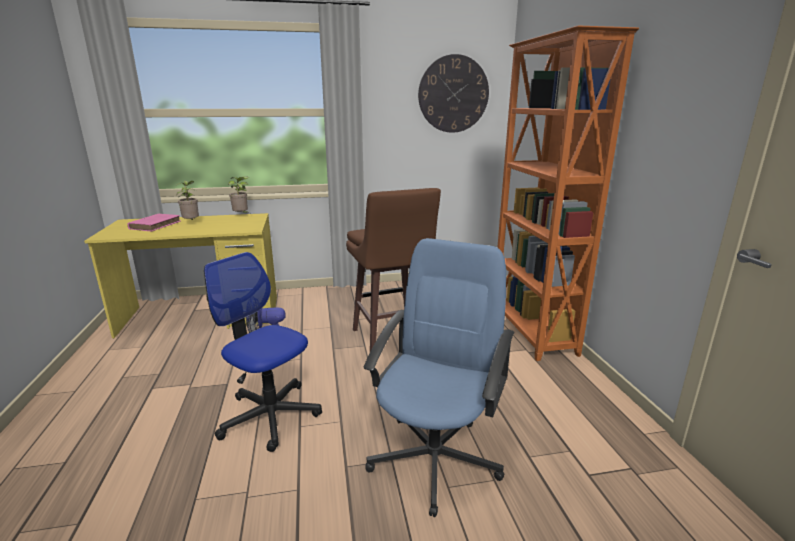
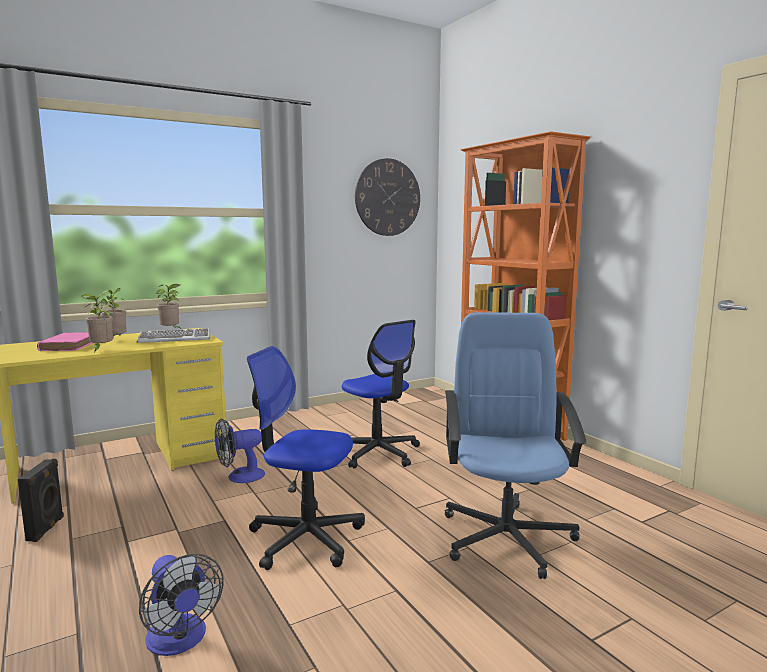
camera: 20 degrees left, 10 degrees down
(115, 365) = (47, 529): none -> black speaker
(115, 490) = (180, 641): none -> fan
(168, 232) = (101, 349): none -> potted plant
(232, 225) = (175, 339): none -> keyboard
(391, 340) = (378, 453): brown stool -> office chair

